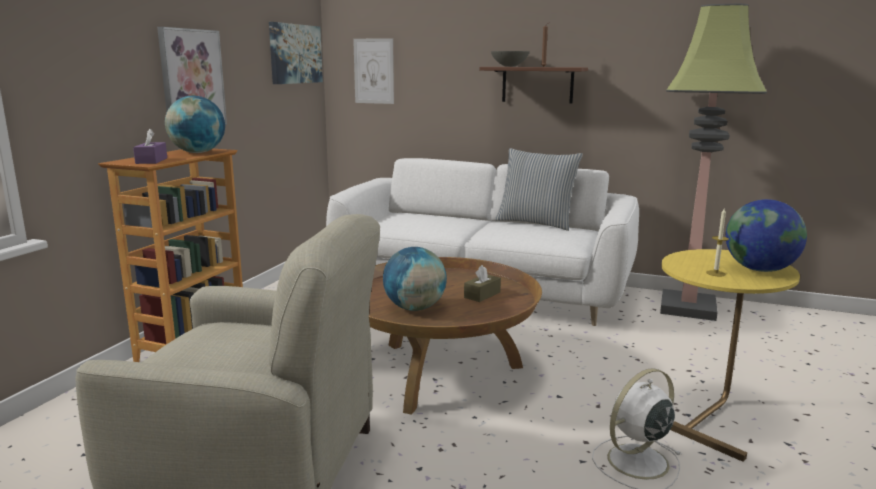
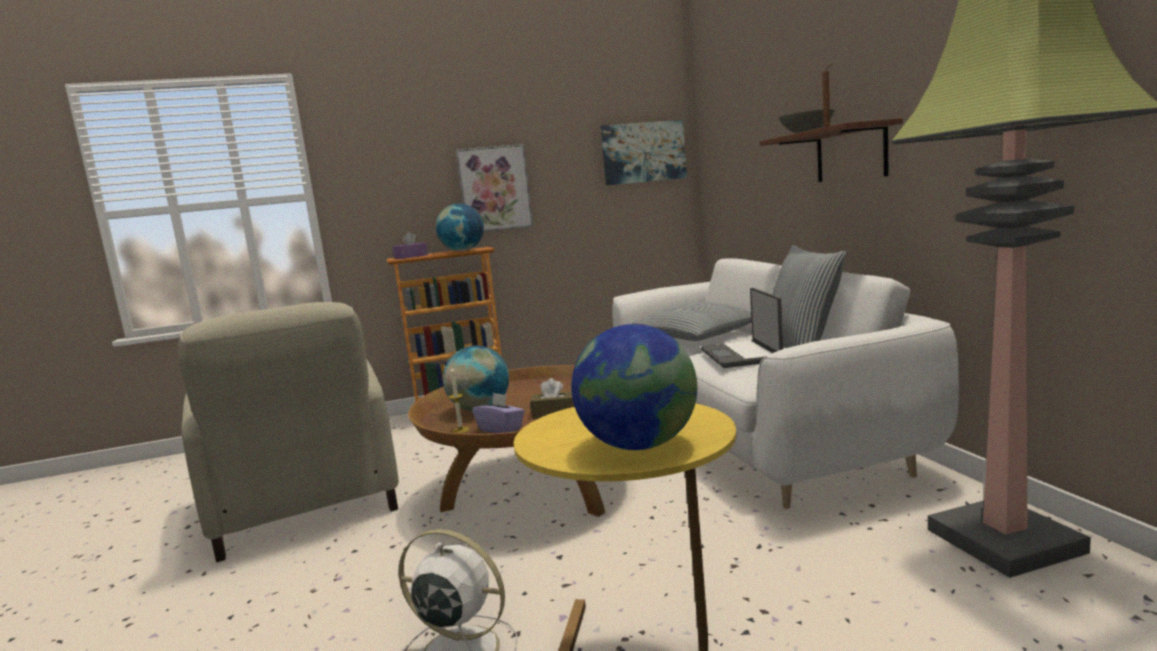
camera: 55 degrees right, 5 degrees down
(374, 71) = (724, 160): picture -> none
(437, 222) = (697, 334): none -> pillow
(482, 314) = (501, 429): none -> purple tissue box
(522, 231) = (742, 355): none -> laptop
(715, 273) = (574, 432): candle -> candle (460, 430)

